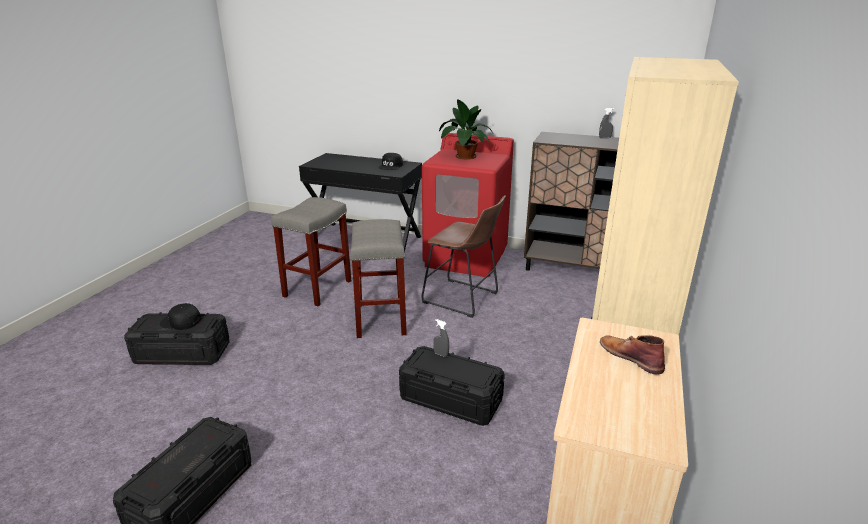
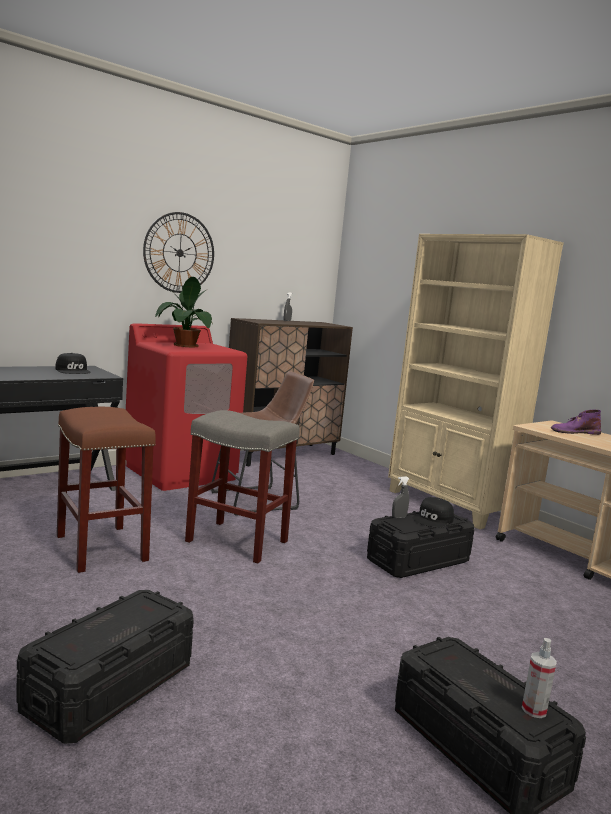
camera: 60 degrees left, 15 degrees down
(160, 485) = (534, 710): none -> spray bottle
(180, 322) = (116, 621): black cap -> black cap (433, 519)
(317, 289) = (102, 548): grey stool -> brown stool
(491, 71) = (179, 253): none -> wall clock
(630, 356) = (574, 432): brown boot -> purple boot

